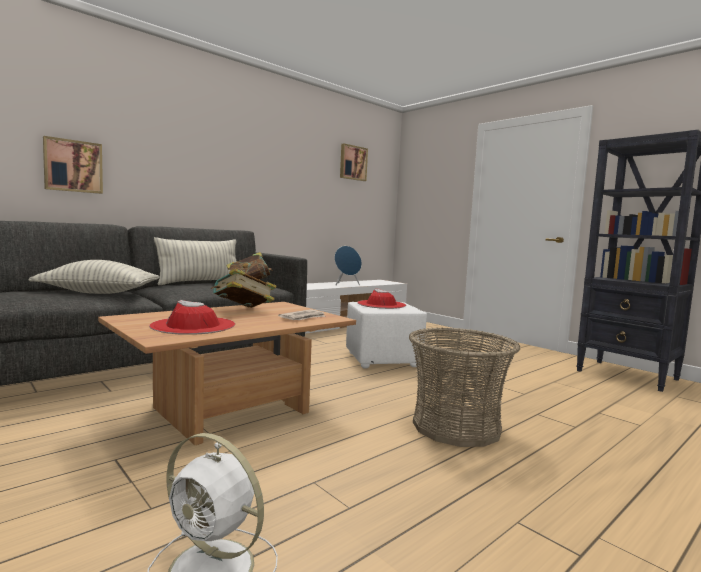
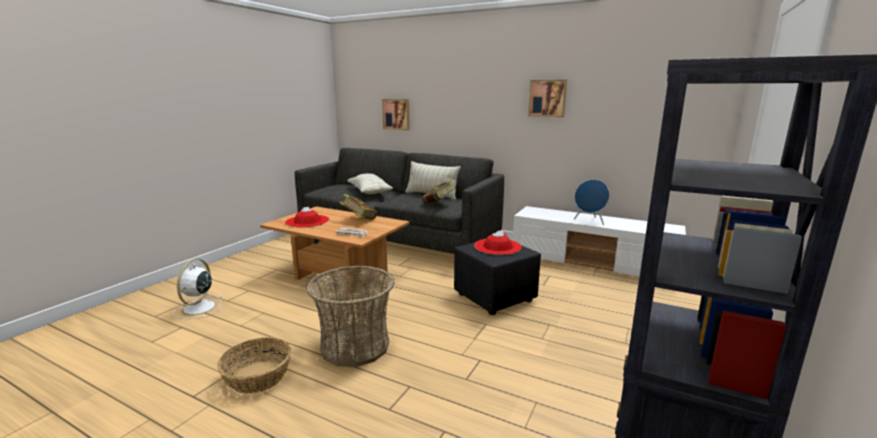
camera: 70 degrees right, 10 degrees up
(352, 163) = (645, 79): picture -> picture (547, 98)
(383, 359) = (495, 298): white ottoman -> black ottoman
(524, 494) = (257, 377): none -> basket

